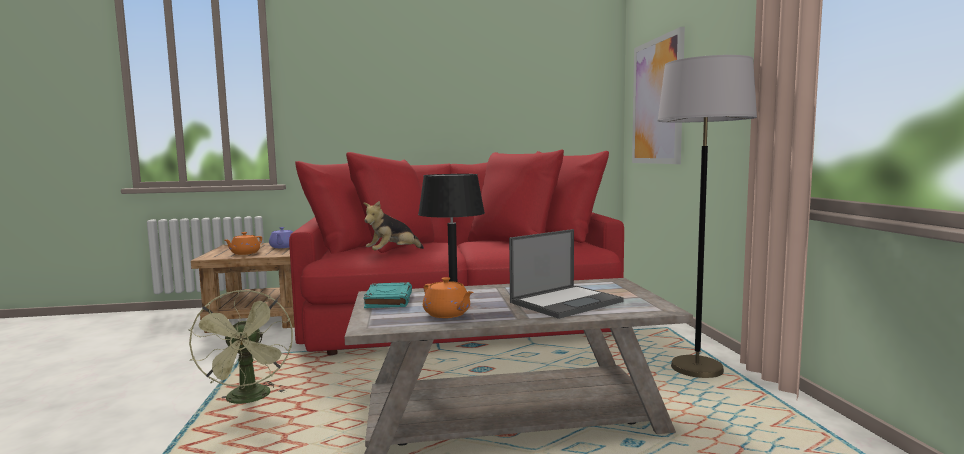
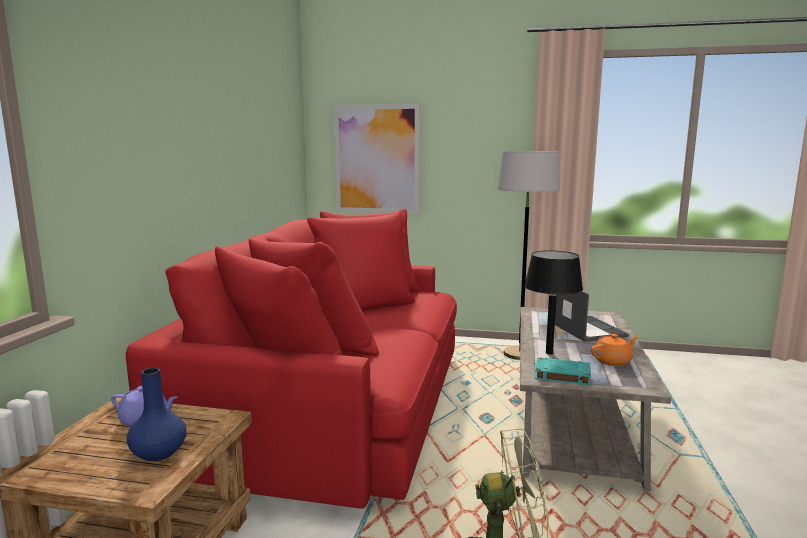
camera: 70 degrees left, 5 degrees up
(244, 253) = (159, 452): orange teapot -> blue vase
(393, 253) = (392, 350): plush toy -> none

